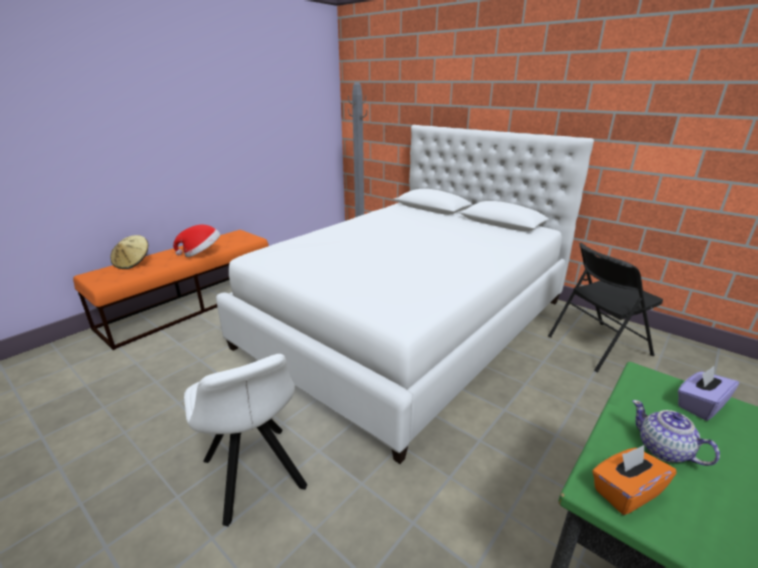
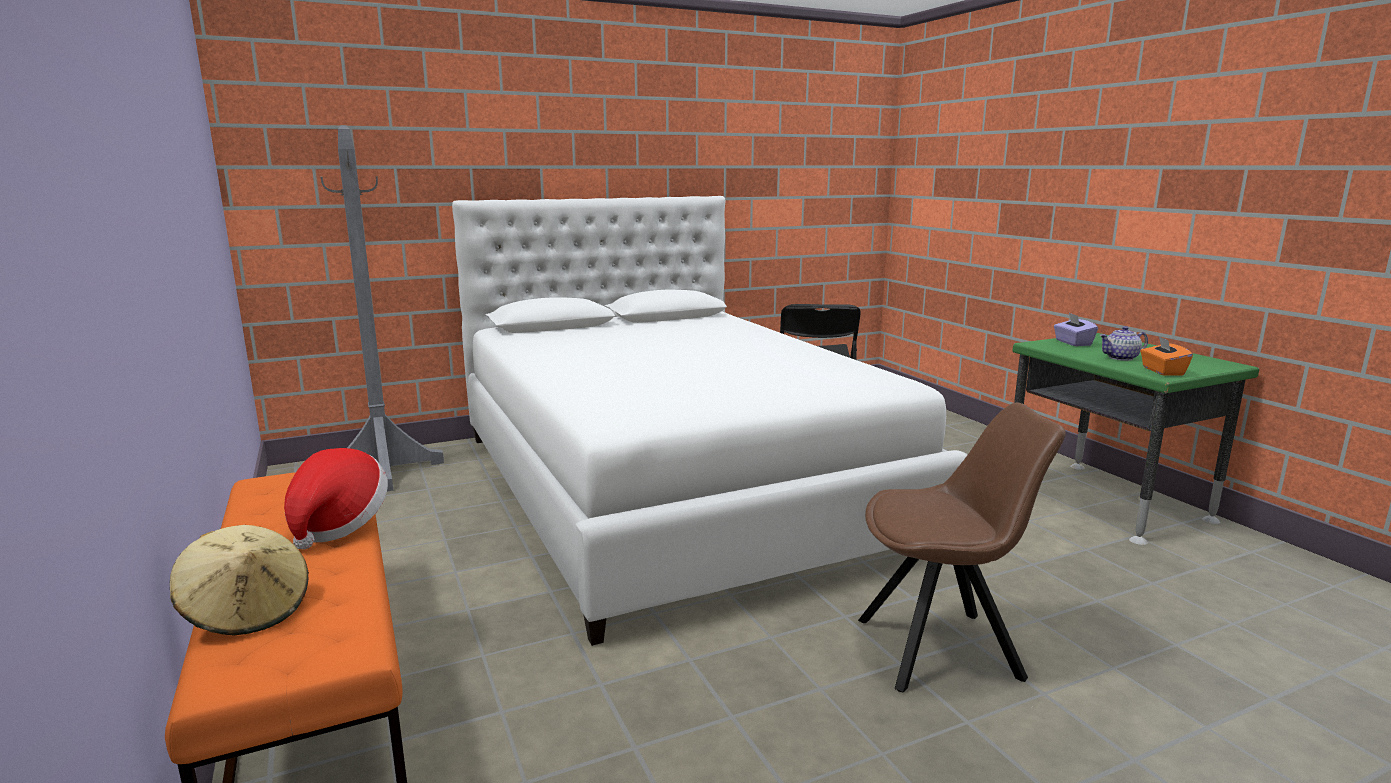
camera: 65 degrees left, 10 degrees down
(255, 473) = (940, 649): white chair -> brown chair

